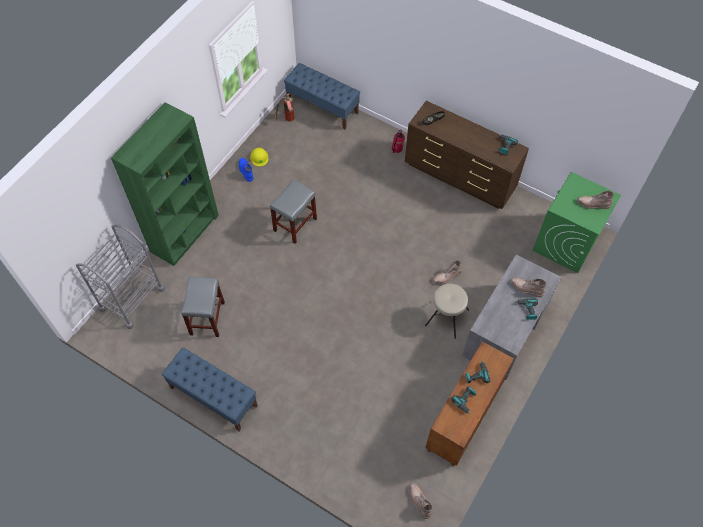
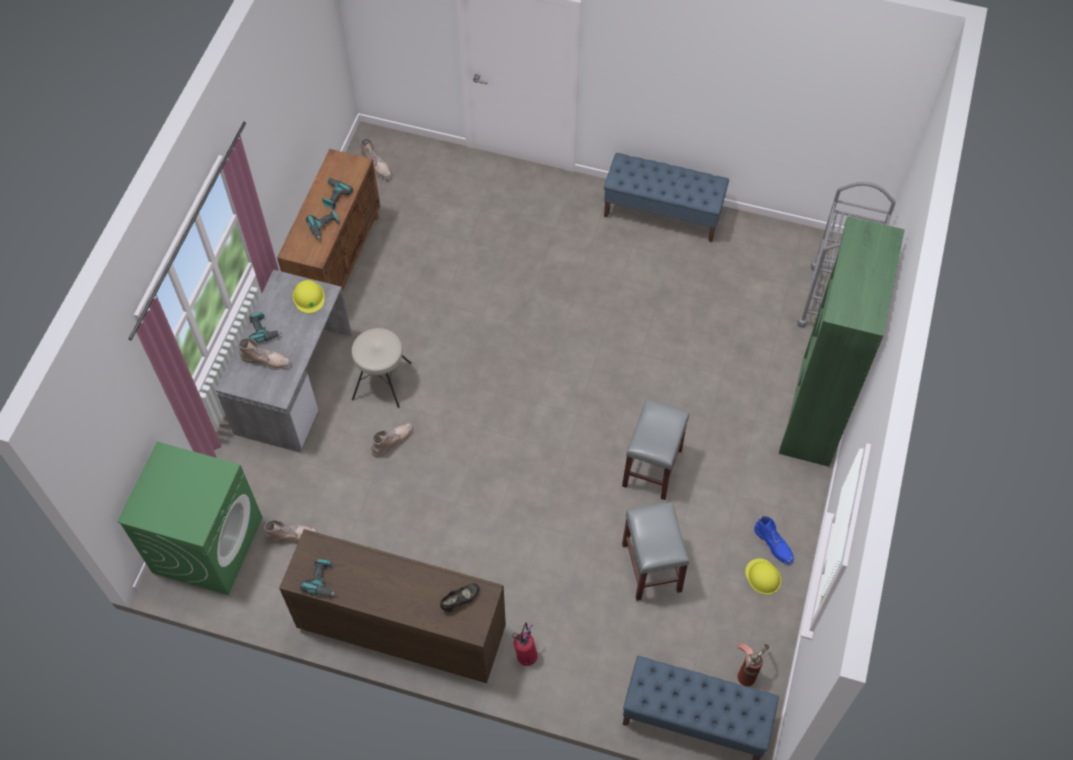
camera: 165 degrees right, 0 degrees up
(207, 318) = (718, 301): grey stool -> grey stool (652, 568)
(493, 327) = (308, 297): none -> yellow hard hat
(593, 204) = (165, 492): brown boot -> brown boot (292, 535)

